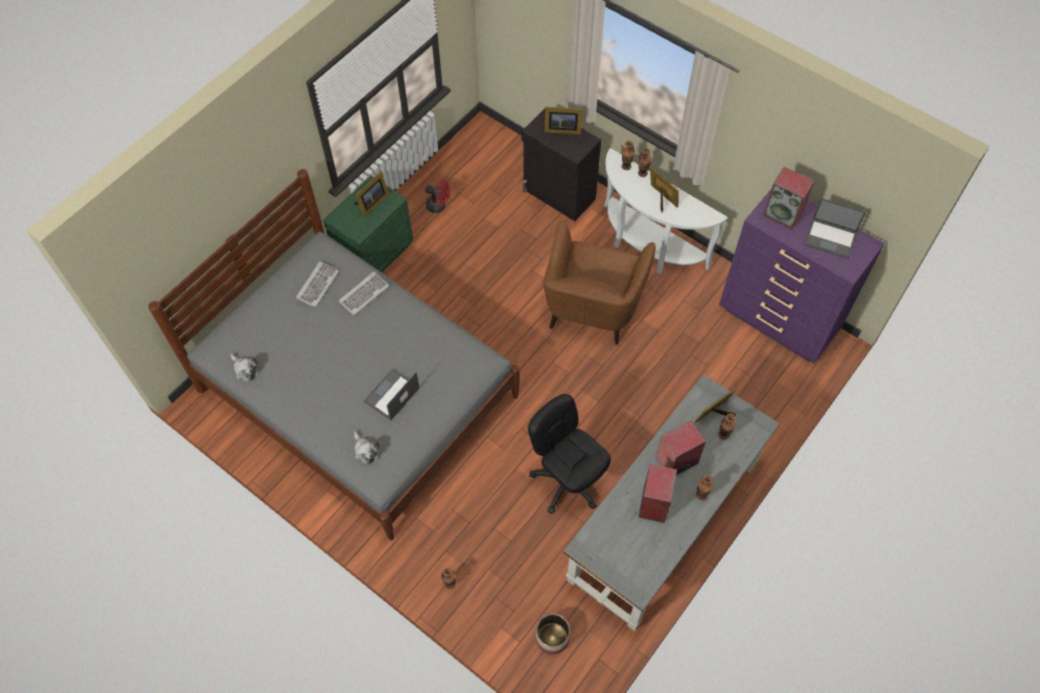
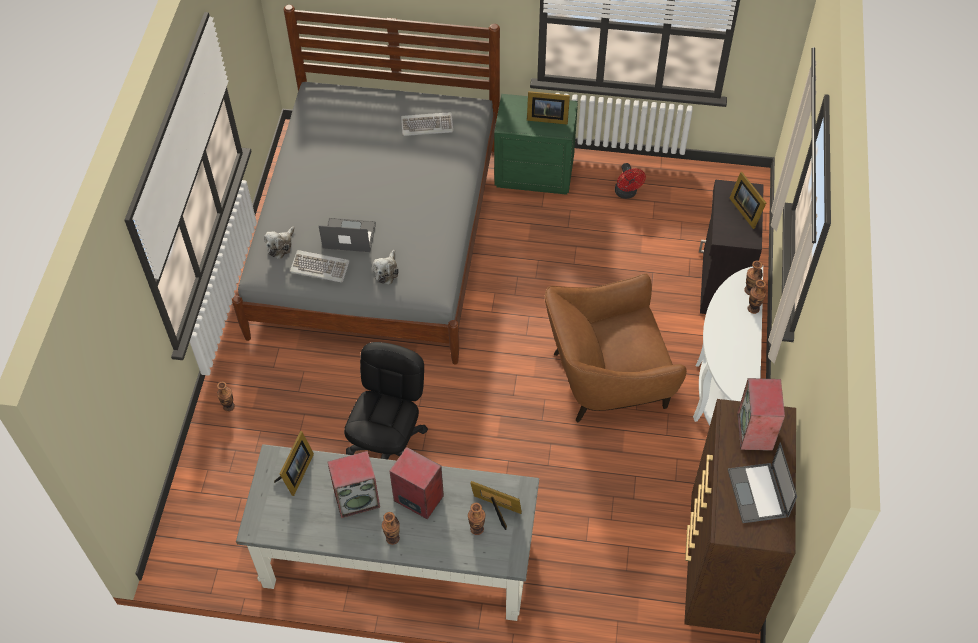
camera: 60 degrees right, 5 degrees down
(245, 370) = (308, 123): plush toy -> plush toy (387, 271)
(364, 294) = (441, 162): keyboard -> keyboard (320, 267)
(552, 637) = (219, 517): planter -> none
(661, 199) = (733, 341): picture frame -> picture frame (296, 474)
(778, 321) = (721, 566): purple dresser -> brown dresser

